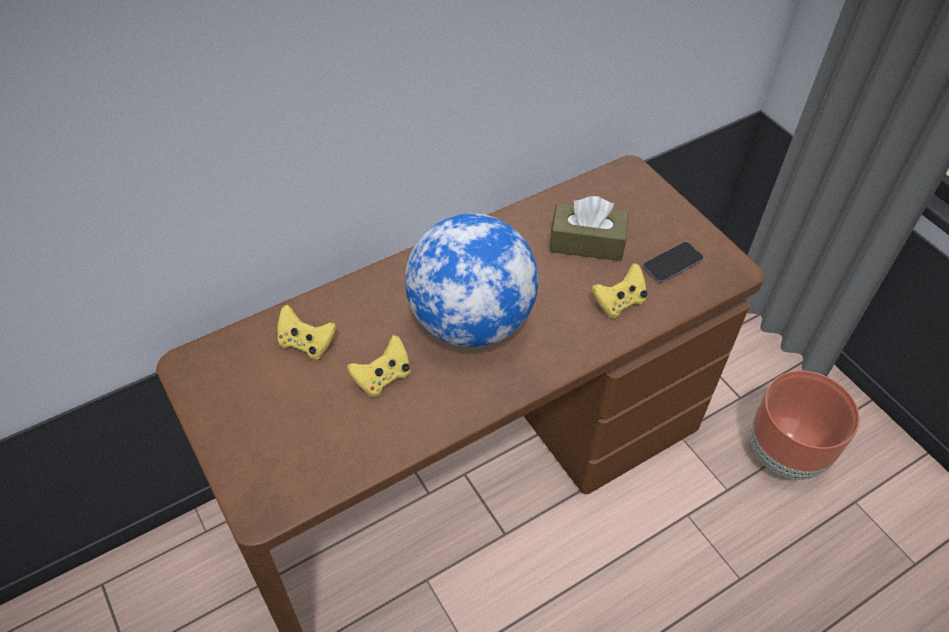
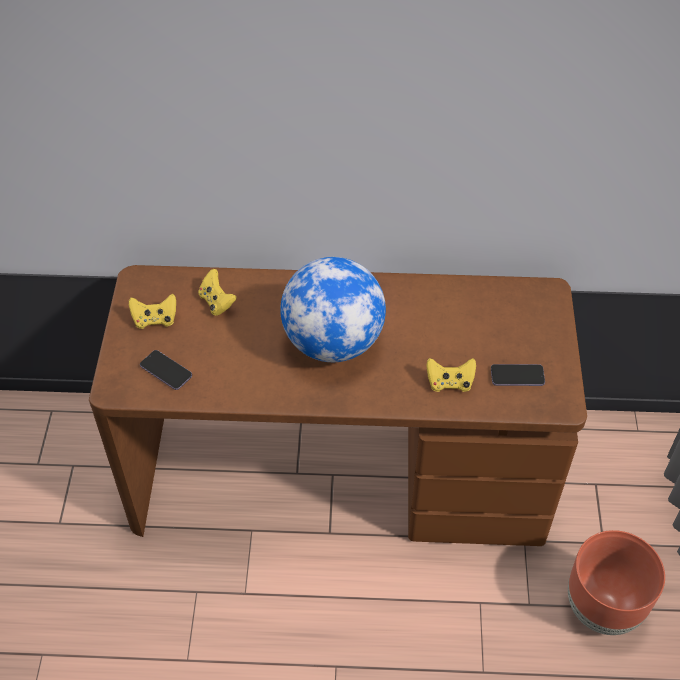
camera: 35 degrees right, 0 degrees up
(309, 453) = (166, 371): none -> phone
(382, 378) = (246, 349): yellow game controller -> yellow game controller (155, 320)
(586, 243) = (465, 329): brown tissue box -> none

